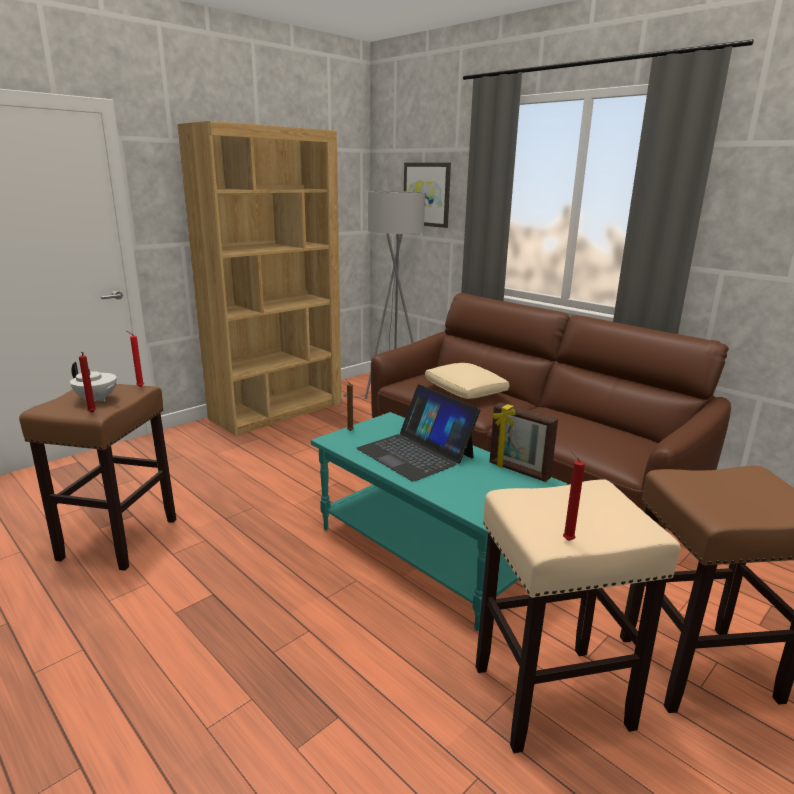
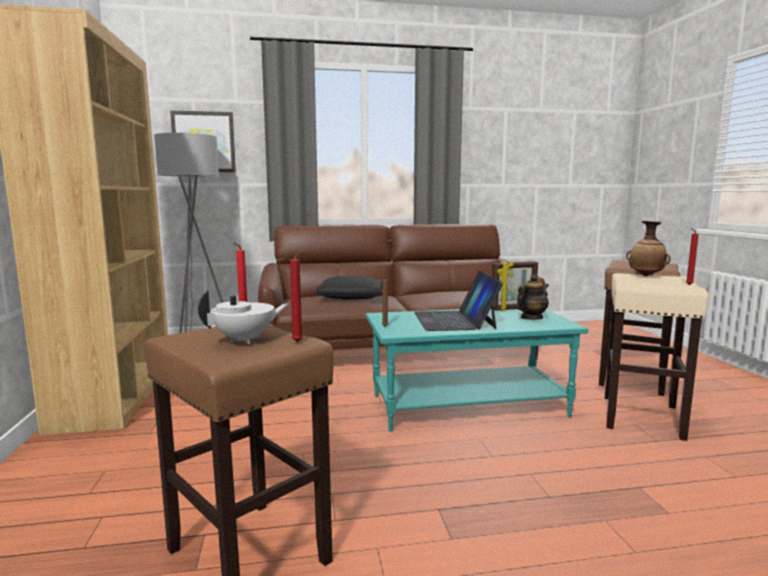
camera: 55 degrees left, 10 degrees down
(416, 453) = (454, 320): laptop -> laptop turned 90 degrees clockwise
(465, 391) = (352, 297): beige pillow -> black pillow
(487, 489) = (531, 318): none -> teapot
(609, 502) = (646, 276): none -> vase

